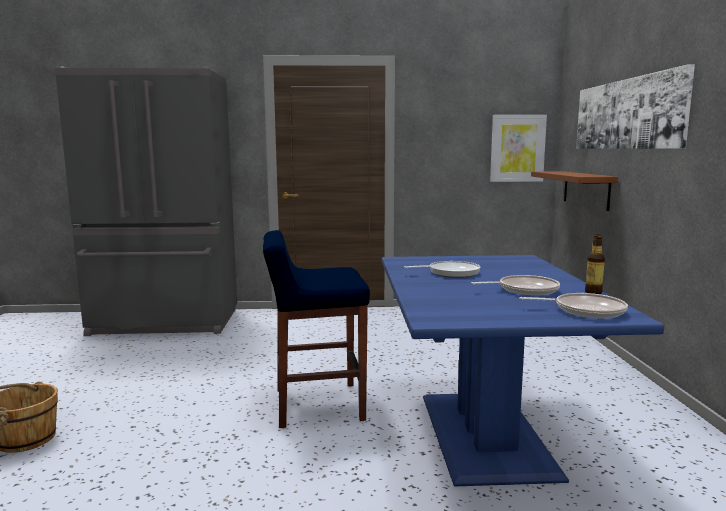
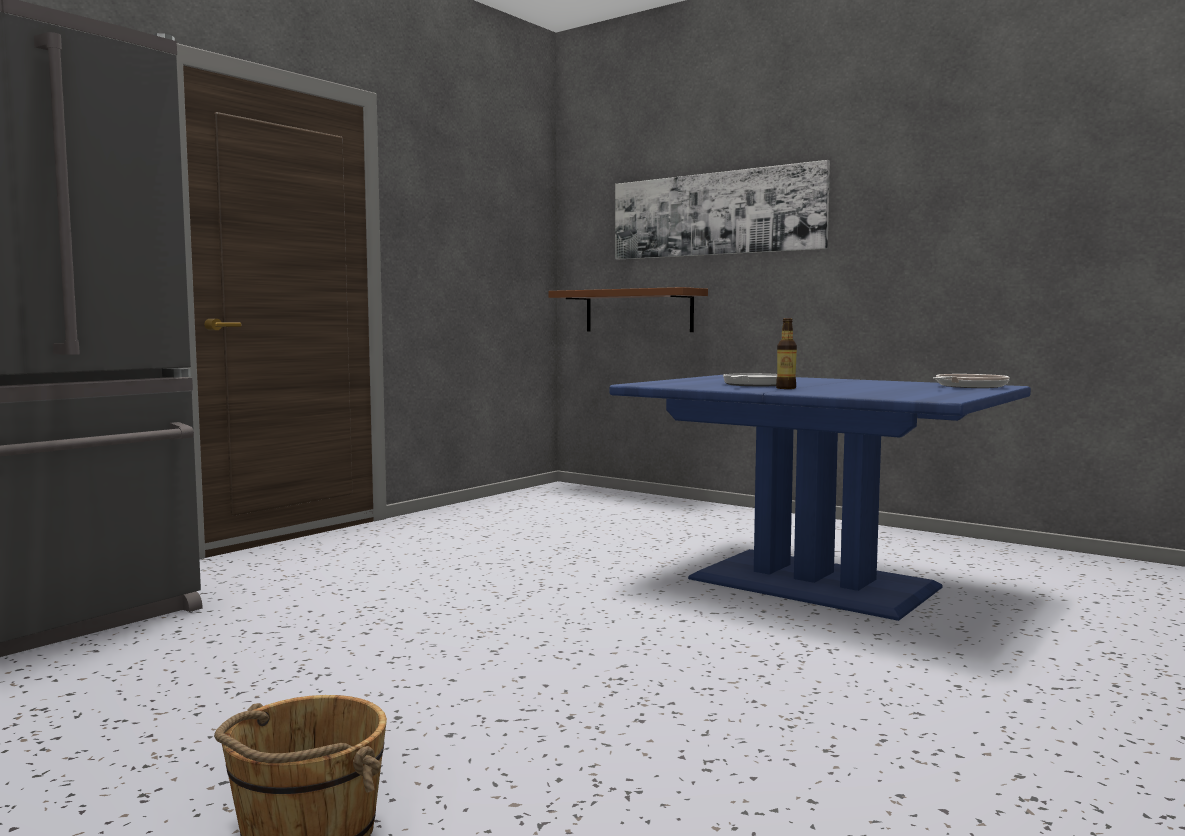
camera: 50 degrees left, 5 degrees down
(316, 405) = (610, 621): blue stool -> none
(517, 148) = (520, 259): picture -> none
(524, 290) = (870, 385): frying pan -> none
(593, 292) = (910, 381): bottle -> bottle (786, 388)

